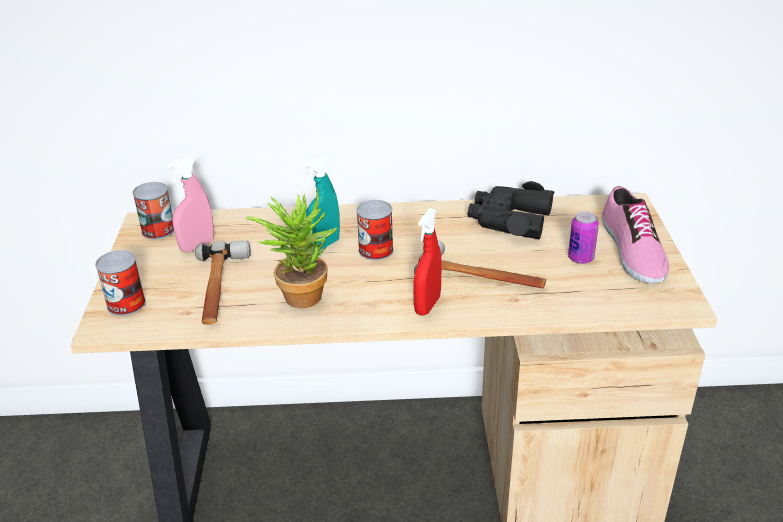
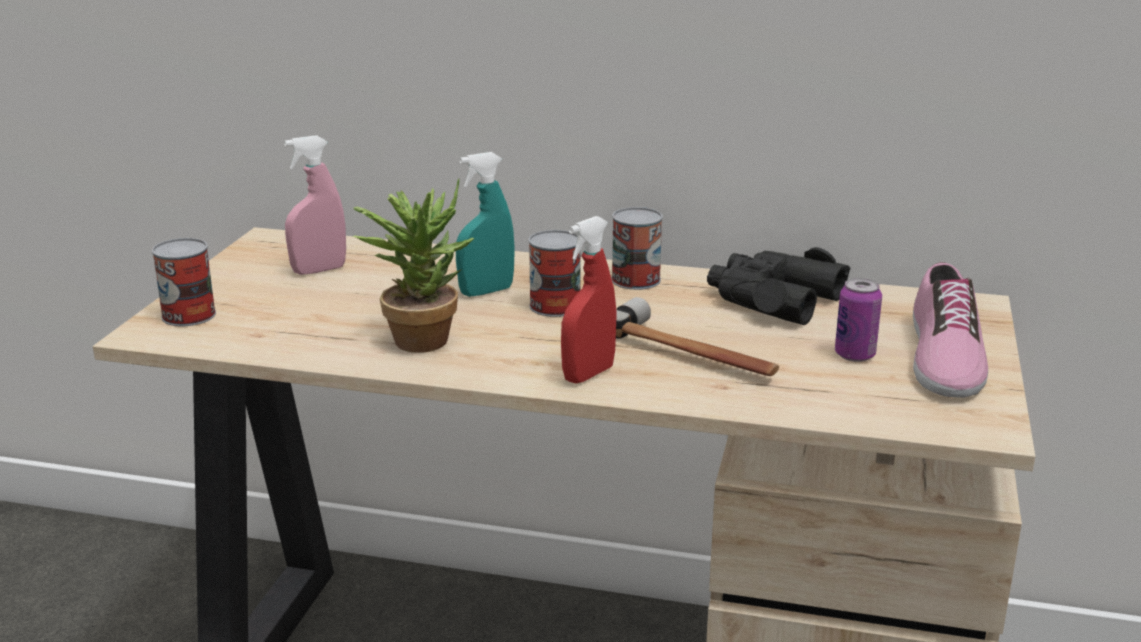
camera: 15 degrees right, 10 degrees down
(158, 230) = (280, 249): can -> can (636, 280)
(219, 289) = (316, 317): hammer -> none

